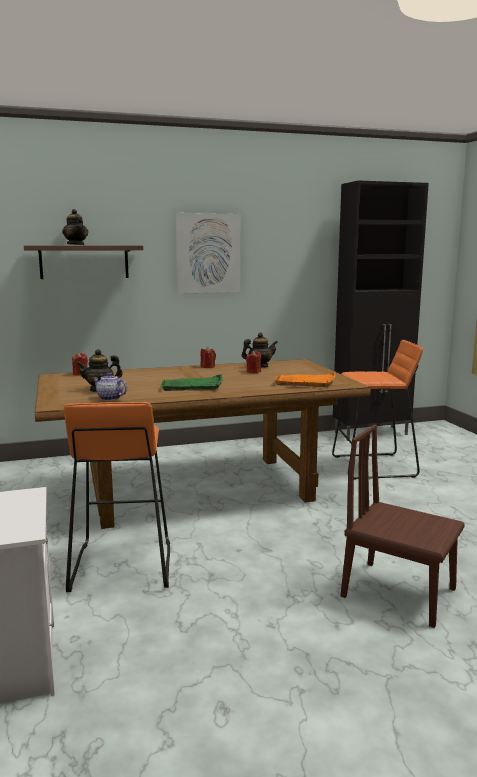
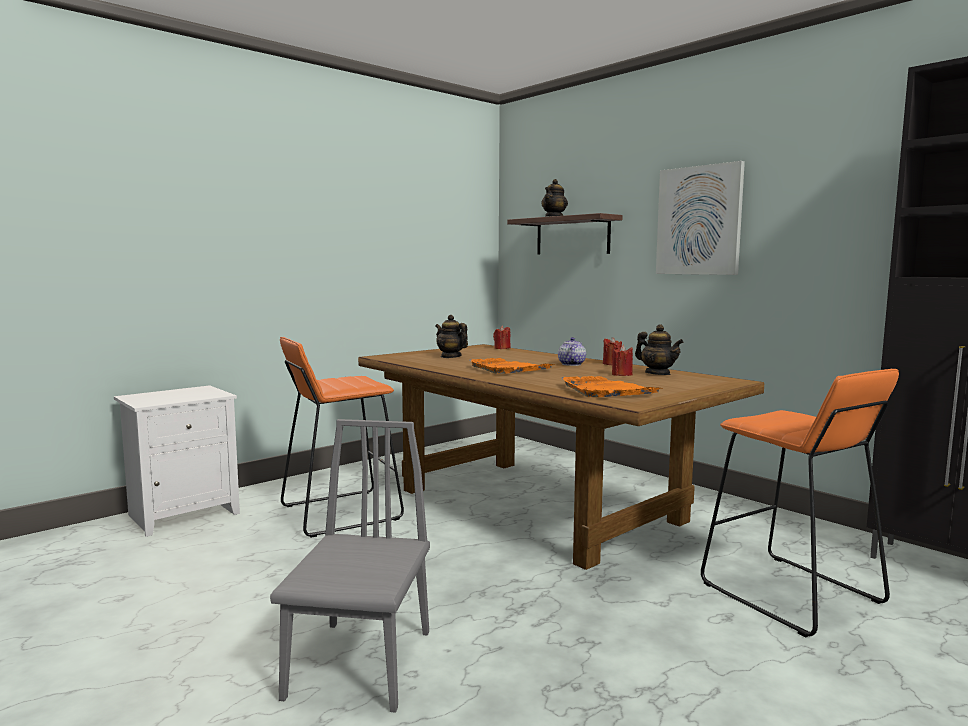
camera: 65 degrees right, 5 degrees down
(109, 398) = (423, 361): teapot -> teapot (571, 364)
(193, 386) = (508, 369): green tray -> orange tray
(399, 592) = (360, 664): brown chair -> grey chair

